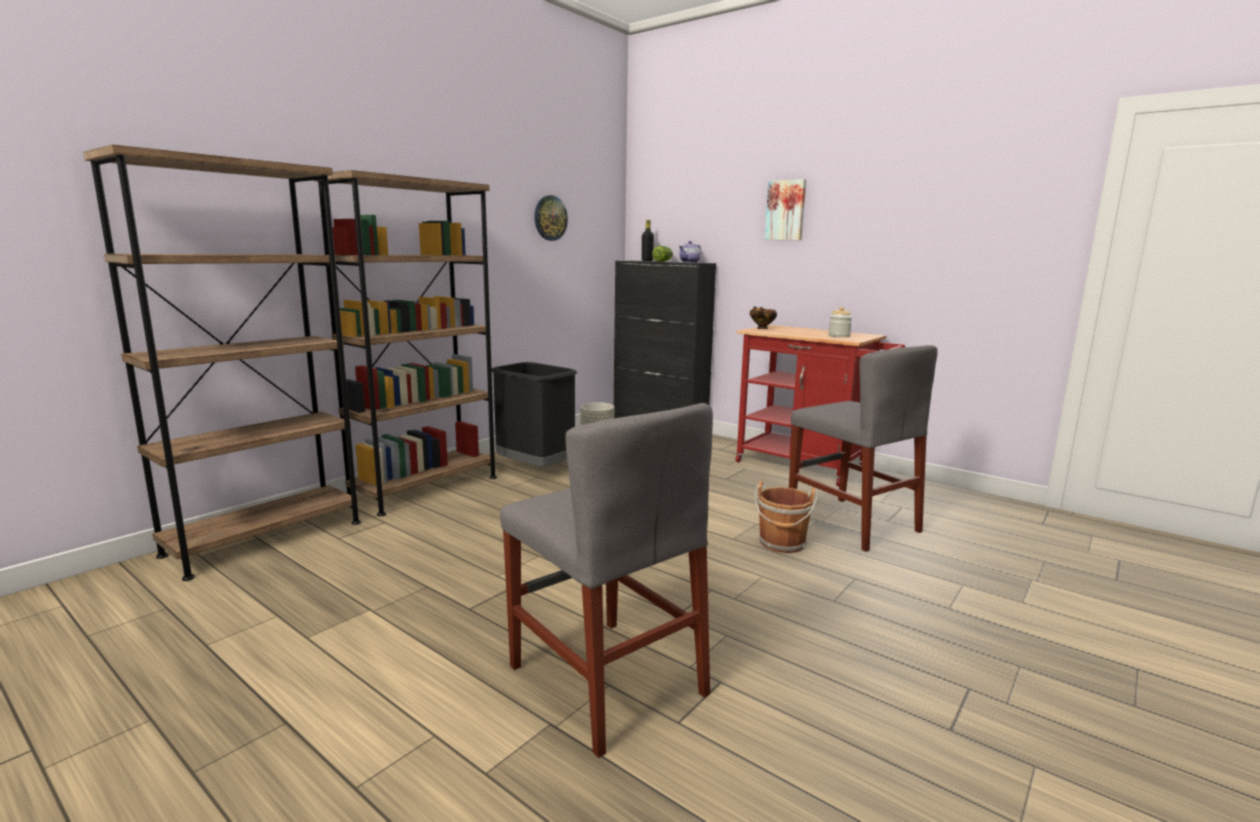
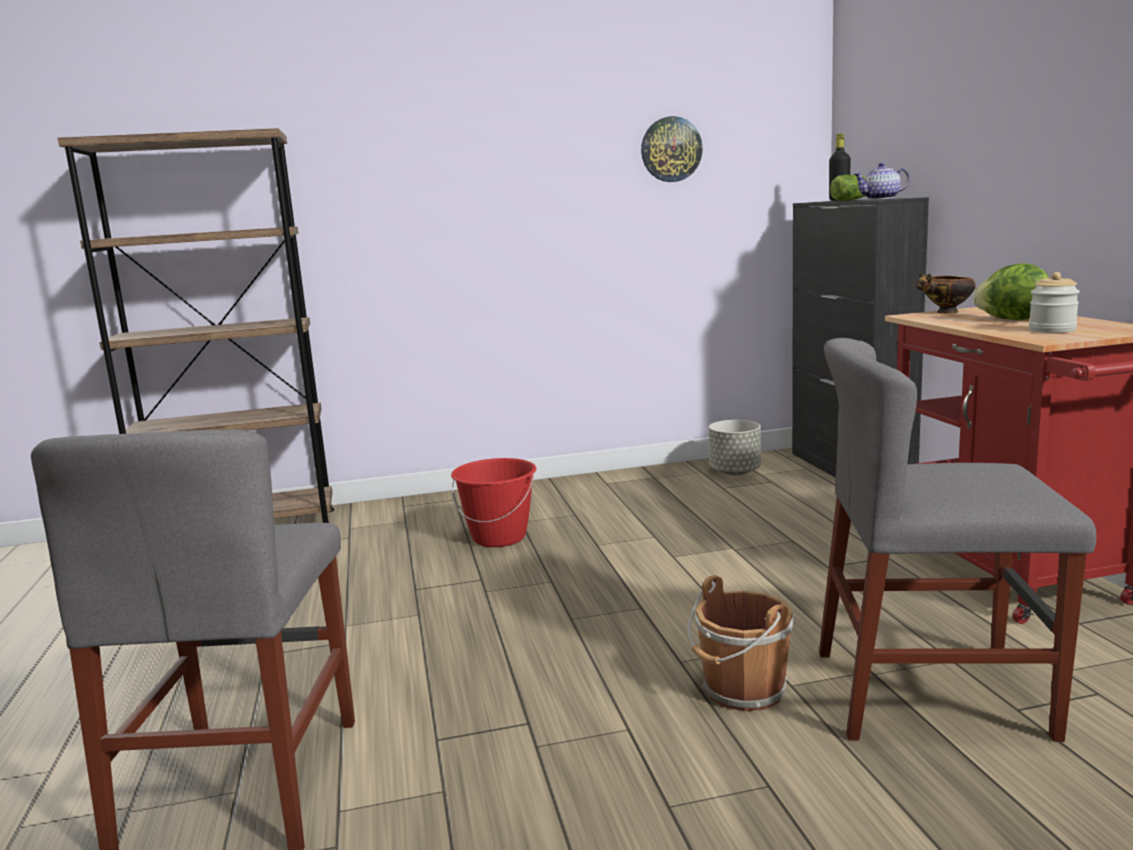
camera: 40 degrees right, 0 degrees up
(425, 488) = (440, 506): brown bookcase -> none
(510, 499) = (499, 537): none -> red bucket
(535, 469) = (586, 504): black trash can -> none
(786, 210) = (1025, 89): picture -> none
(805, 331) = (1012, 320): none -> lettuce
(852, 523) = (930, 693): grey chair -> grey chair turned 90 degrees clockwise

